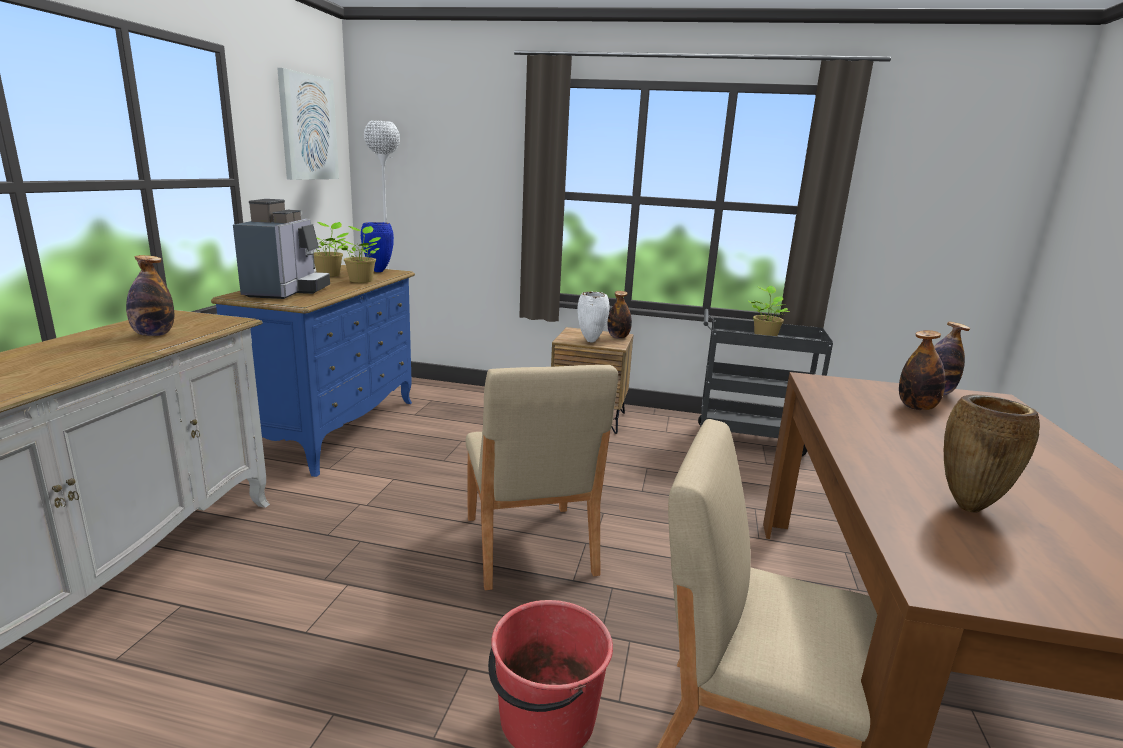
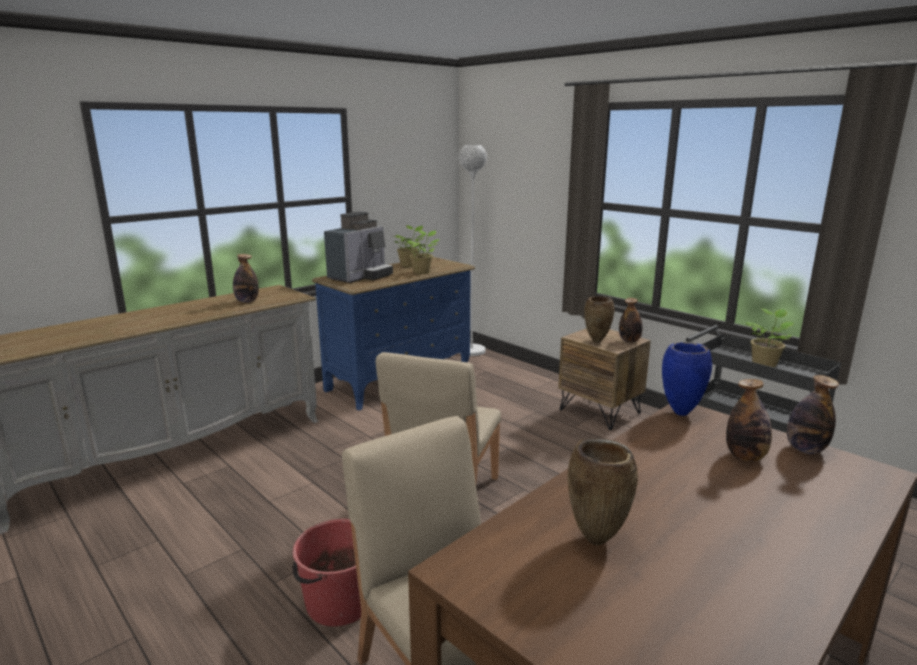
camera: 35 degrees right, 0 degrees up
(308, 127) = (417, 154): picture -> none
(378, 271) = (447, 264): blue vase -> blue vase (680, 412)
(591, 341) = (597, 341): white vase -> brown vase

